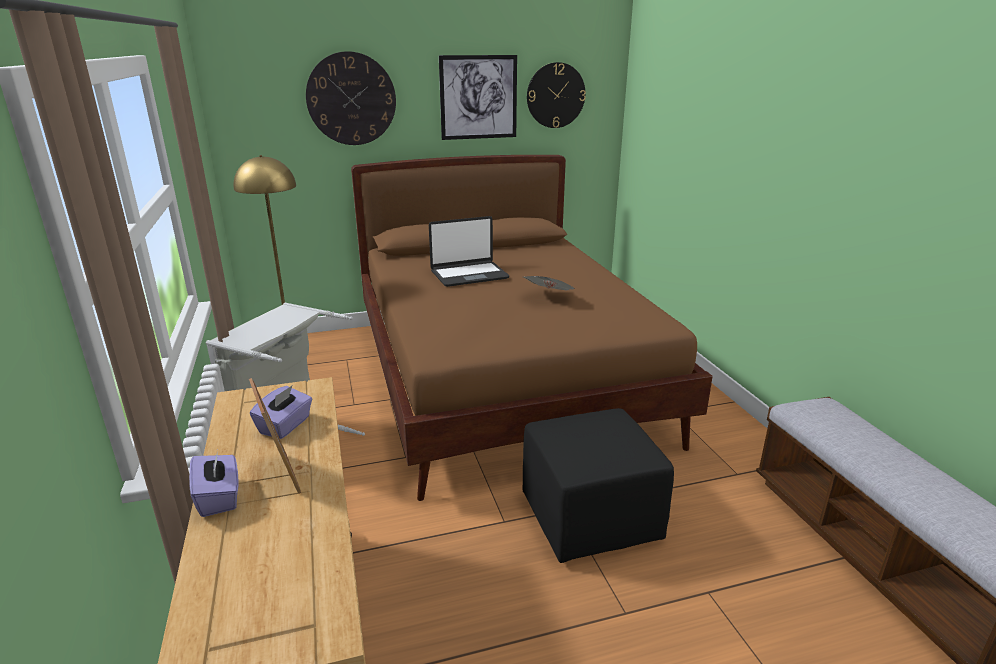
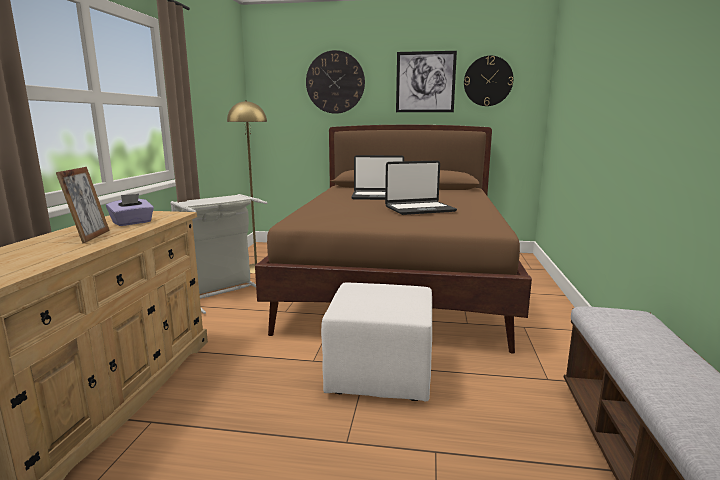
camera: 25 degrees right, 10 degrees down
(219, 498) = (44, 238): purple tissue box -> none
(549, 297) = (419, 209): newspaper -> laptop
(591, 518) = (382, 375): black ottoman -> white ottoman

